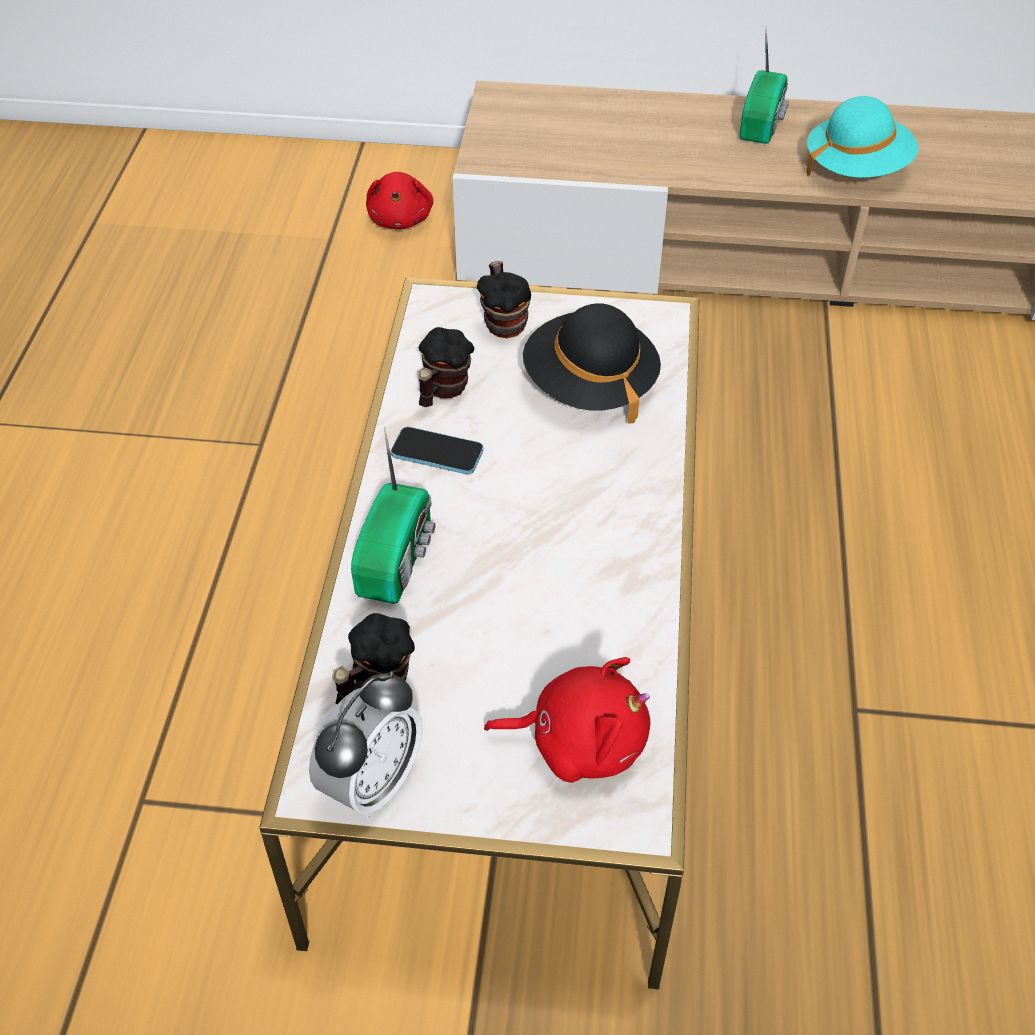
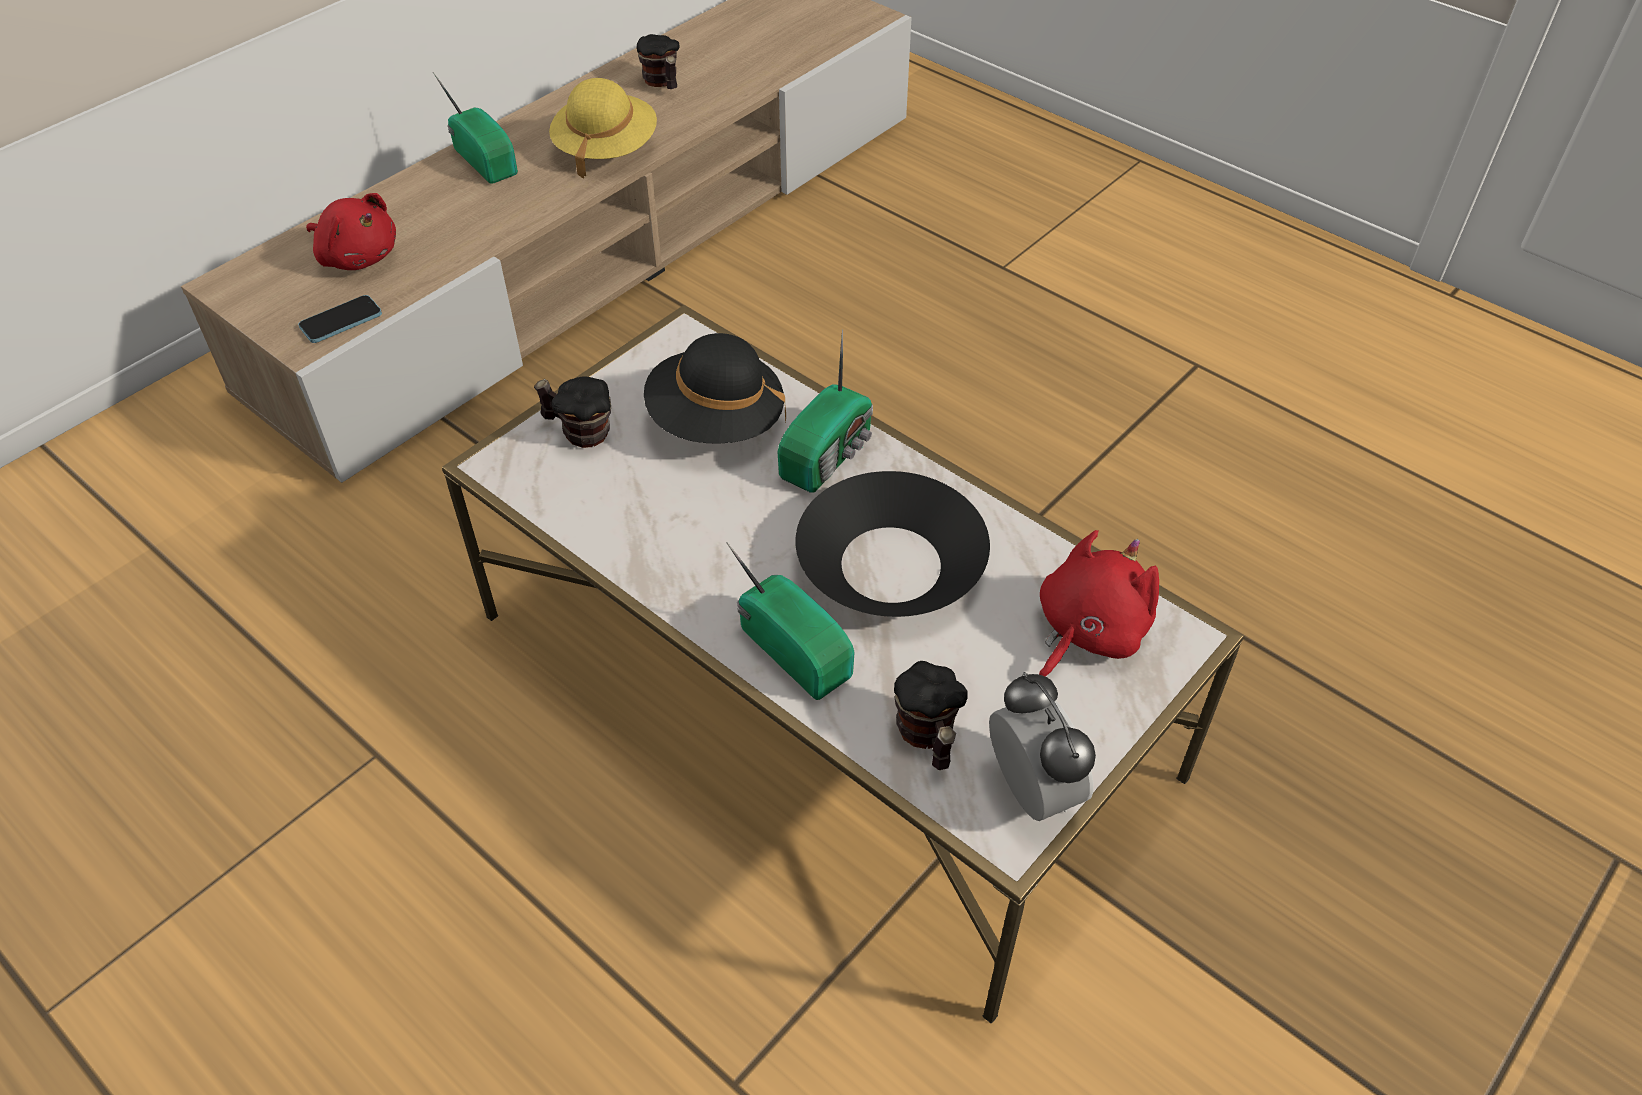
camera: 55 degrees left, 0 degrees up
(401, 219) = (197, 478): red plush toy -> red plush toy (357, 256)
(437, 453) = (696, 560): phone -> phone (341, 321)
(442, 391) = (623, 518): mug -> mug (662, 84)
(537, 569) = (891, 564): none -> black bowl
(621, 469) = (830, 454): none -> radio
(856, 168) = (606, 149): turquoise hat -> yellow hat

